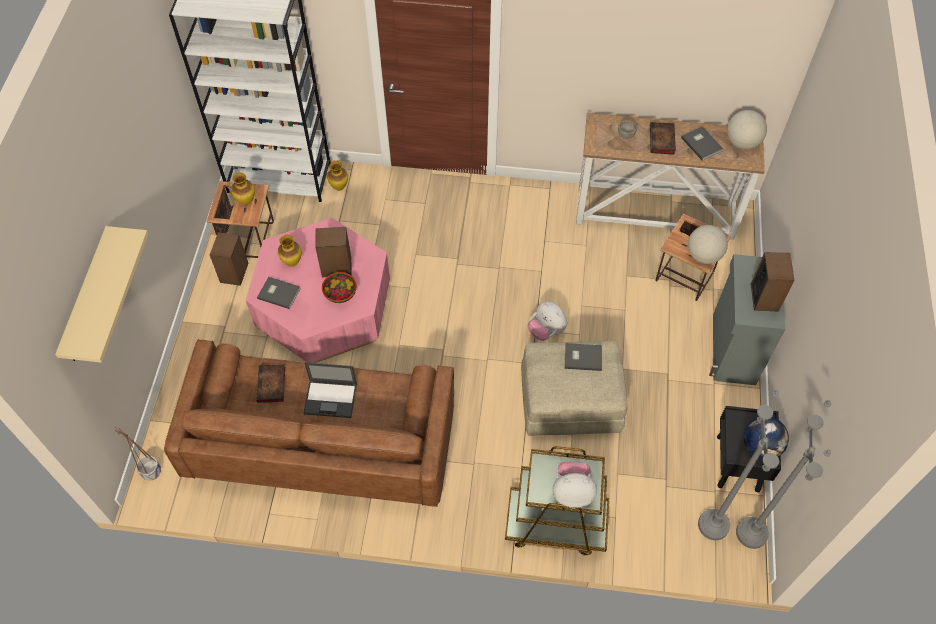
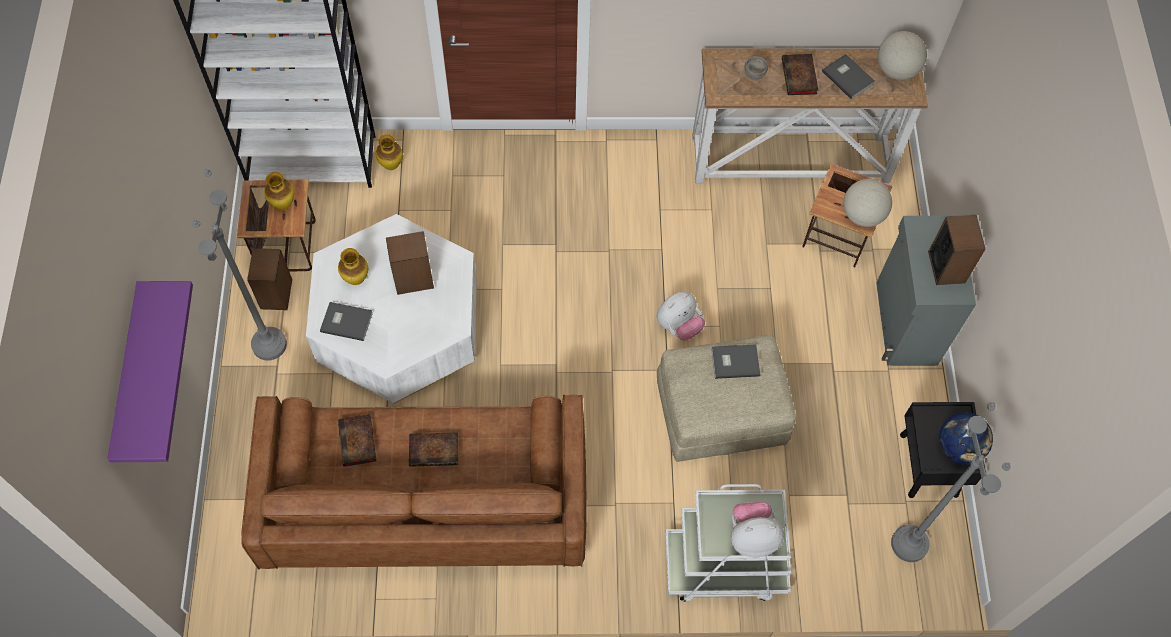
camera: 10 degrees left, 5 degrees up
(87, 297) = (129, 377): beige shelf -> purple shelf
(151, 472) = (218, 566): planter -> none
(324, 307) = (398, 326): pink coffee table -> white coffee table
(331, 398) = (435, 450): laptop -> book
(340, 293) = (423, 313): bowl -> none
(546, 330) = (678, 326): plush toy -> plush toy turned 75 degrees counterclockwise
(555, 523) = (724, 566): brown cart -> white cart
(751, 533) = (954, 548): grey floor lamp -> grey floor lamp (269, 344)

